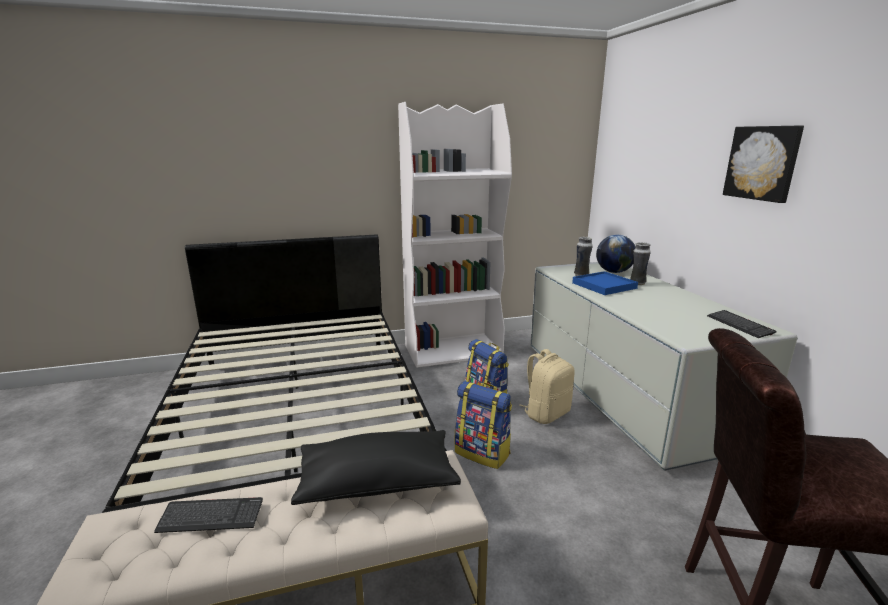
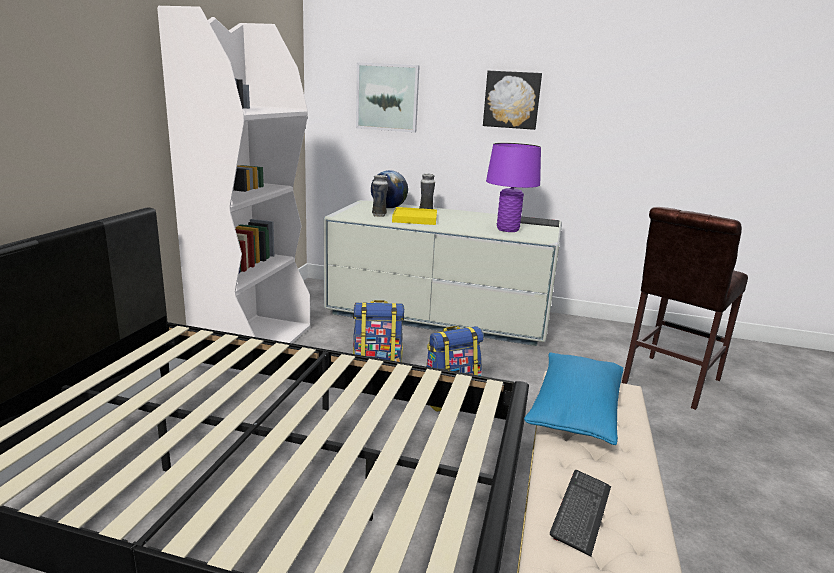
camera: 60 degrees left, 0 degrees up
(377, 482) = (575, 412): black pillow -> blue pillow
(546, 413) = (427, 351): beige backpack -> none
(604, 286) = (415, 219): blue tray -> yellow tray
(647, 161) = (387, 97): none -> picture
(670, 320) = (508, 229): none -> purple table lamp

